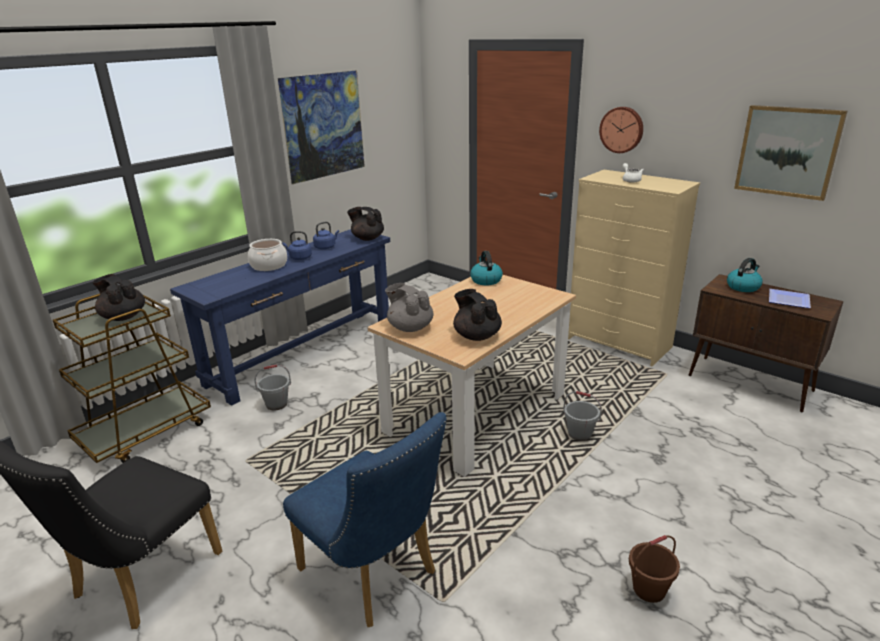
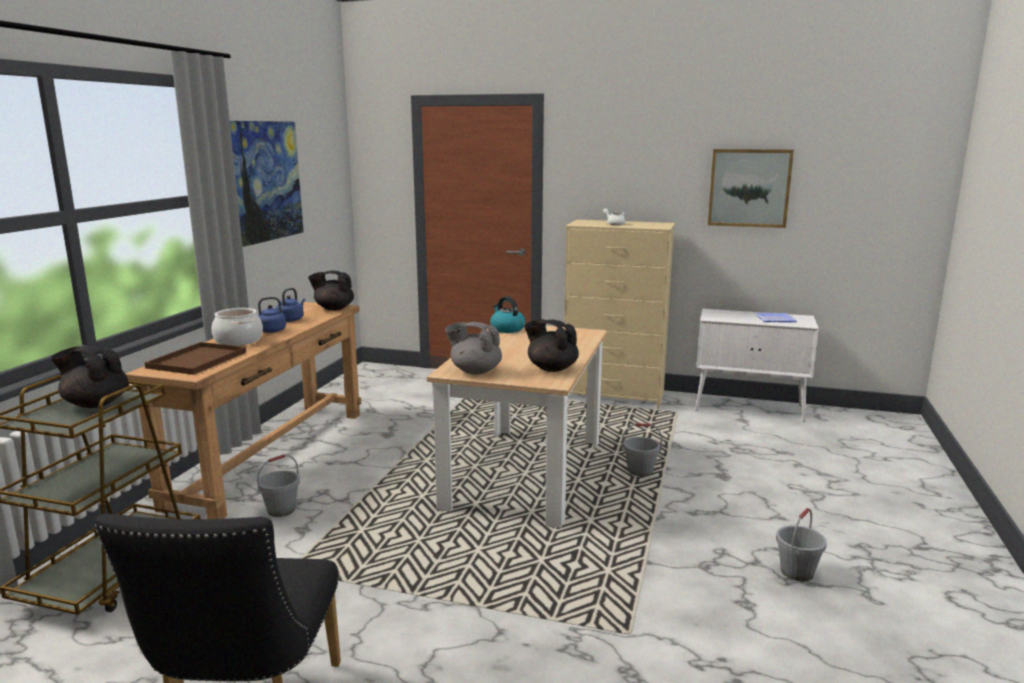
camera: 25 degrees left, 10 degrees down
(225, 281) = (197, 359): none -> brown tray
(303, 353) = (272, 456): blue console table -> brown console table
(374, 576) = (541, 633): blue chair -> none
(622, 129) = (591, 179): wall clock -> none
(649, 589) = (797, 572): brown bucket -> grey bucket
(743, 287) = (731, 314): kettle -> none
(751, 383) = (750, 408): brown cabinet -> white cabinet

